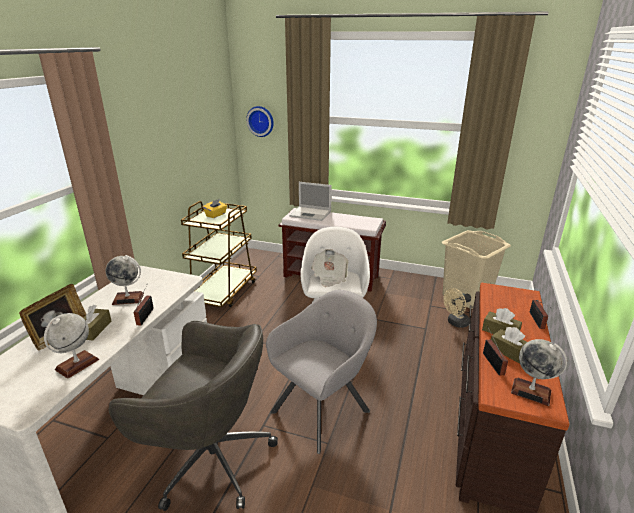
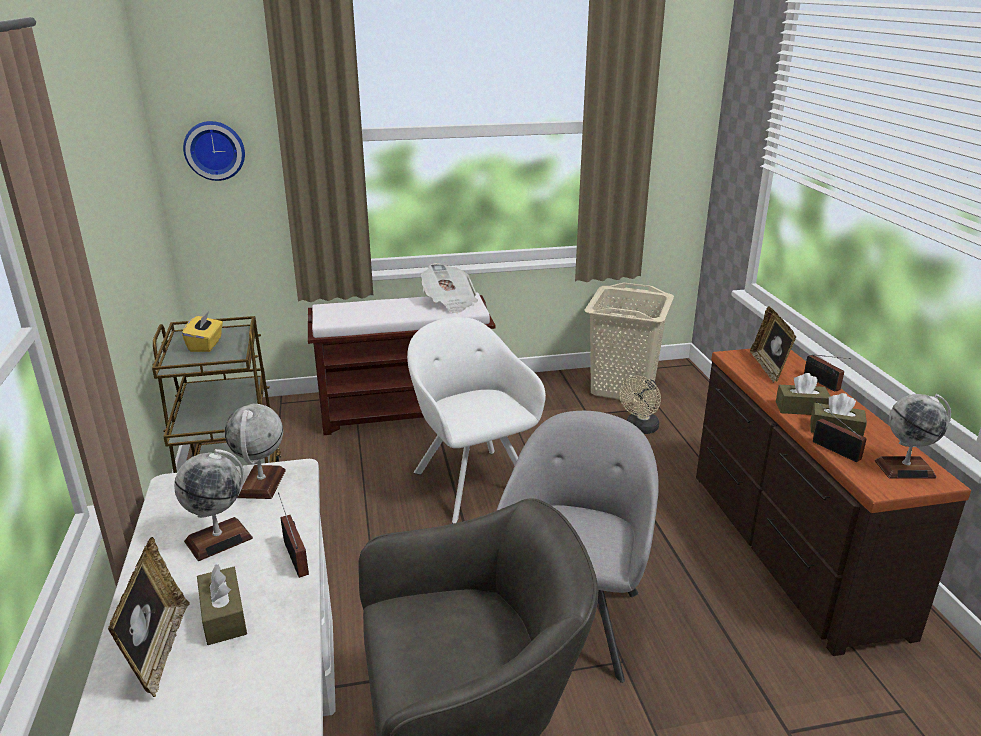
camera: 30 degrees left, 0 degrees up
(77, 364) = (272, 686): globe -> globe (262, 483)
(311, 214) = (356, 309): laptop -> none
(329, 277) = (466, 406): newspaper -> newspaper (449, 302)
(508, 301) = (768, 368): none -> picture frame

